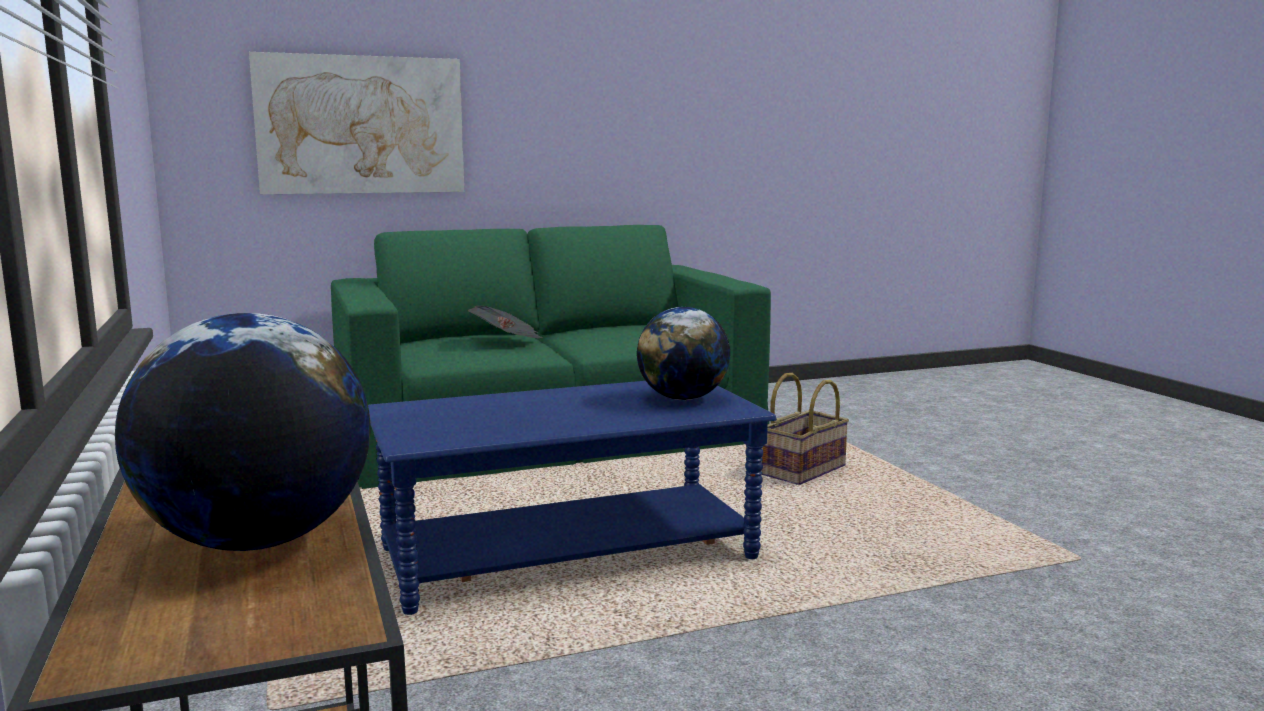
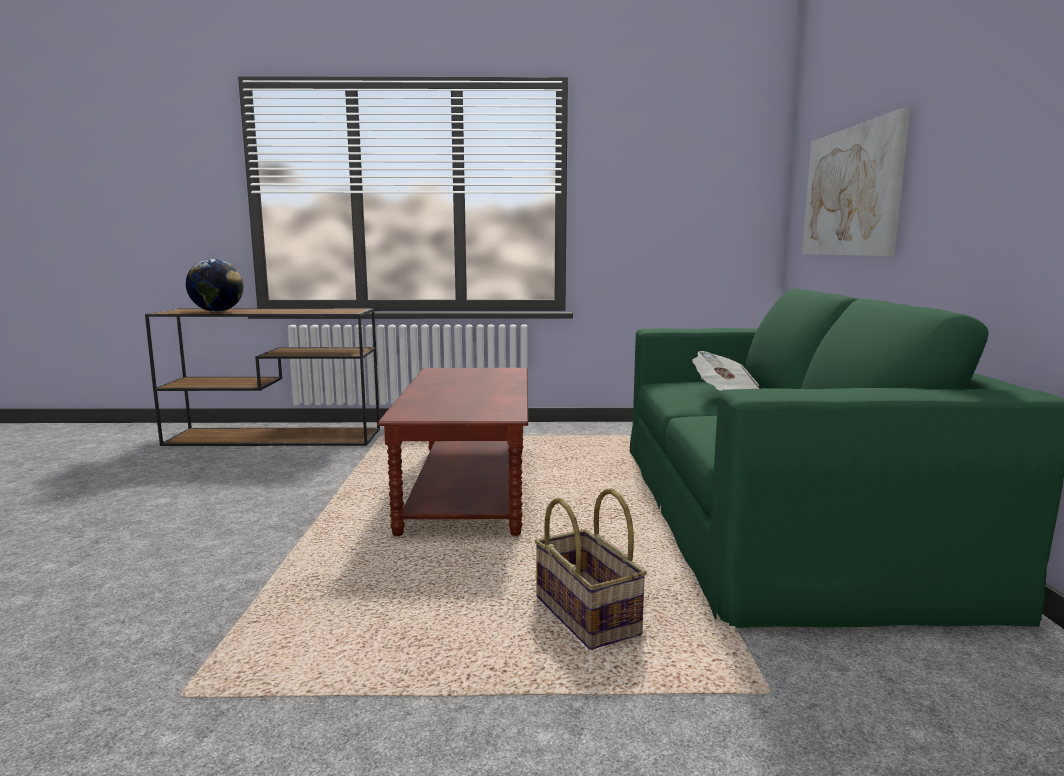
camera: 110 degrees right, 0 degrees up
(570, 555) = (467, 489): blue coffee table -> brown coffee table
(683, 398) = (454, 408): globe -> none

